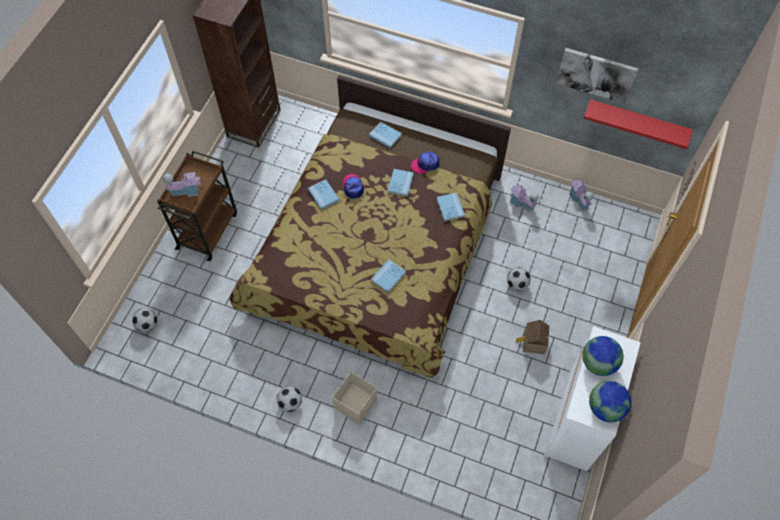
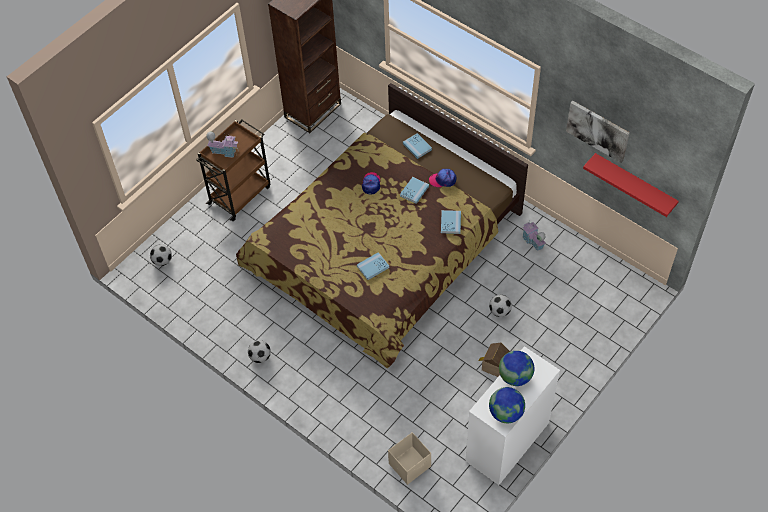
camera: 20 degrees right, 5 degrees down
(323, 195) = (342, 185): blue book -> none
(356, 403) = (316, 373): beige storage box -> beige storage box (410, 465)
(578, 200) = (589, 252): toy house -> none

